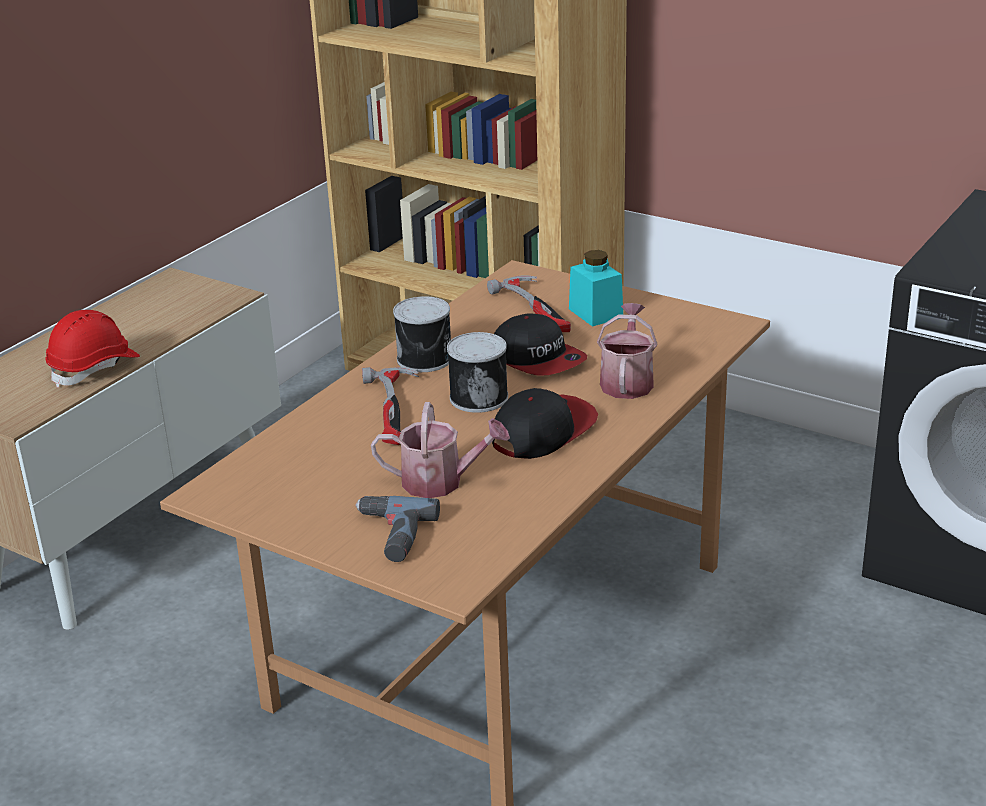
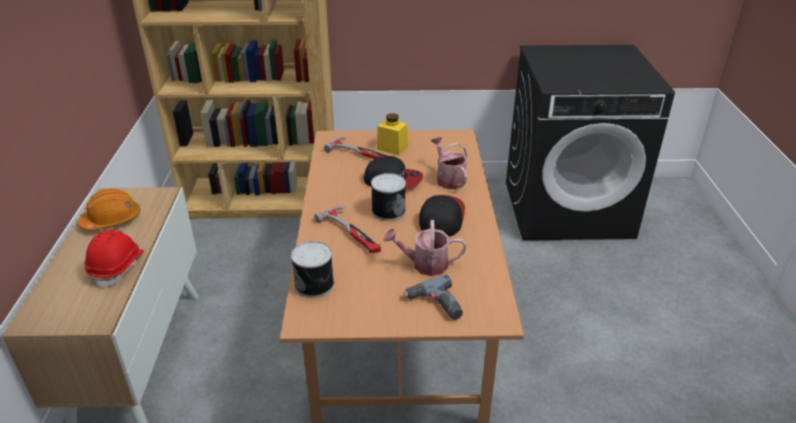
camera: 35 degrees left, 5 degrees up
(144, 311) = (112, 220): none -> orange hard hat
(426, 359) = (336, 198): can -> can (315, 284)
(441, 482) = (424, 264): watering can -> watering can turned 150 degrees counterclockwise
(595, 313) = (392, 148): turquoise jar -> yellow jar

